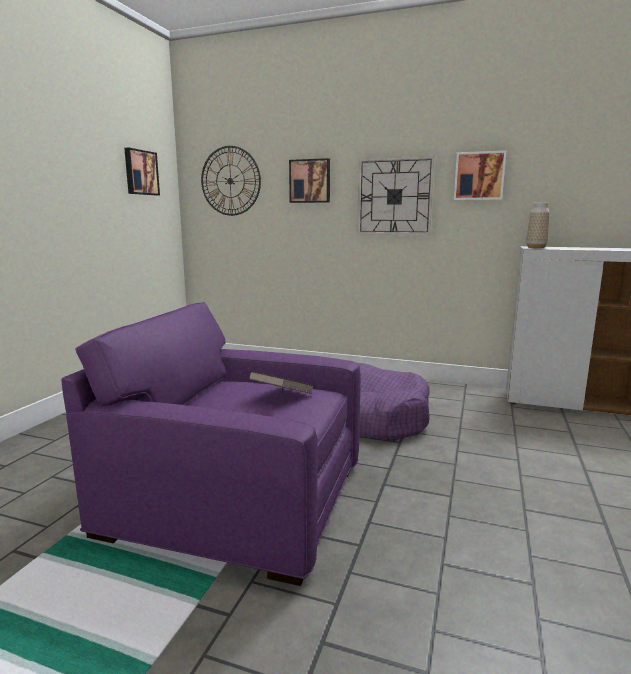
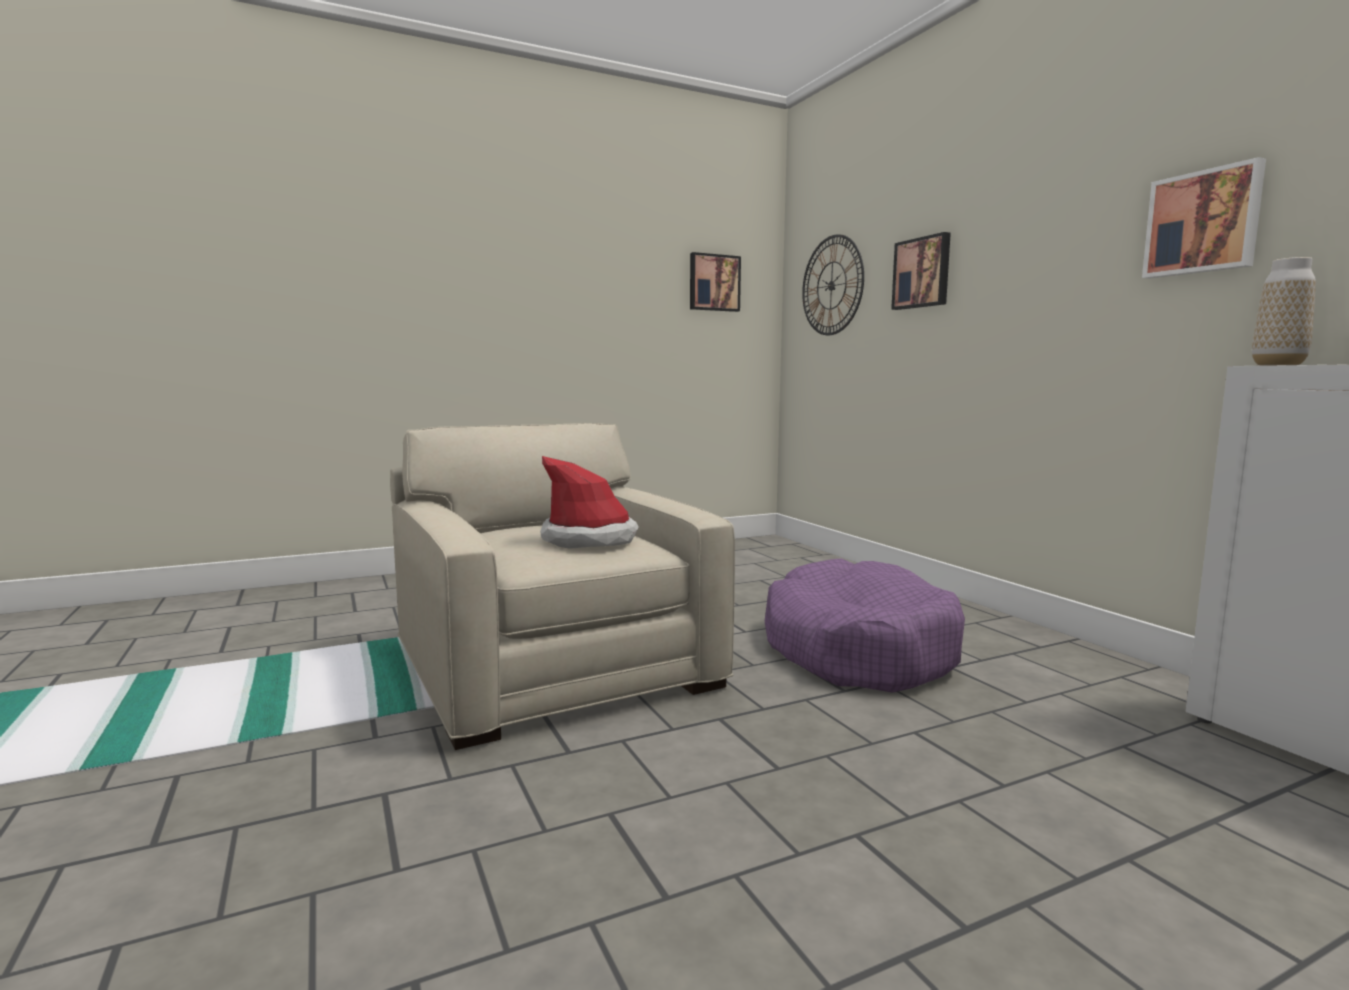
camera: 45 degrees right, 5 degrees down
(236, 497) = (553, 664): purple armchair -> beige armchair
(282, 396) = (589, 539): brown book -> hat
(394, 196) = (1042, 284): wall clock -> none

